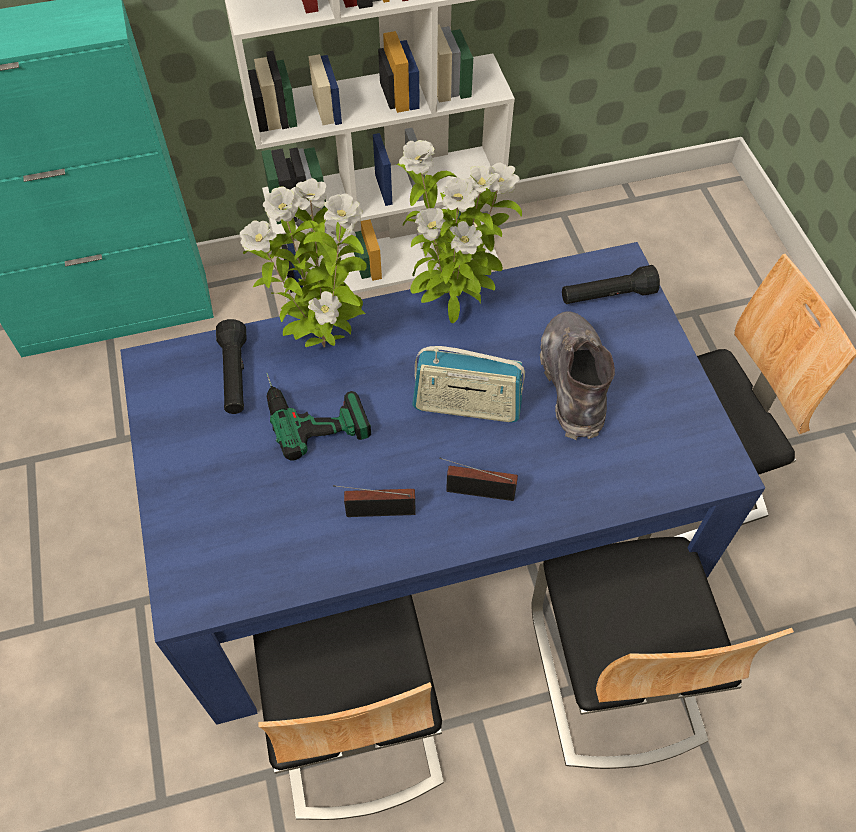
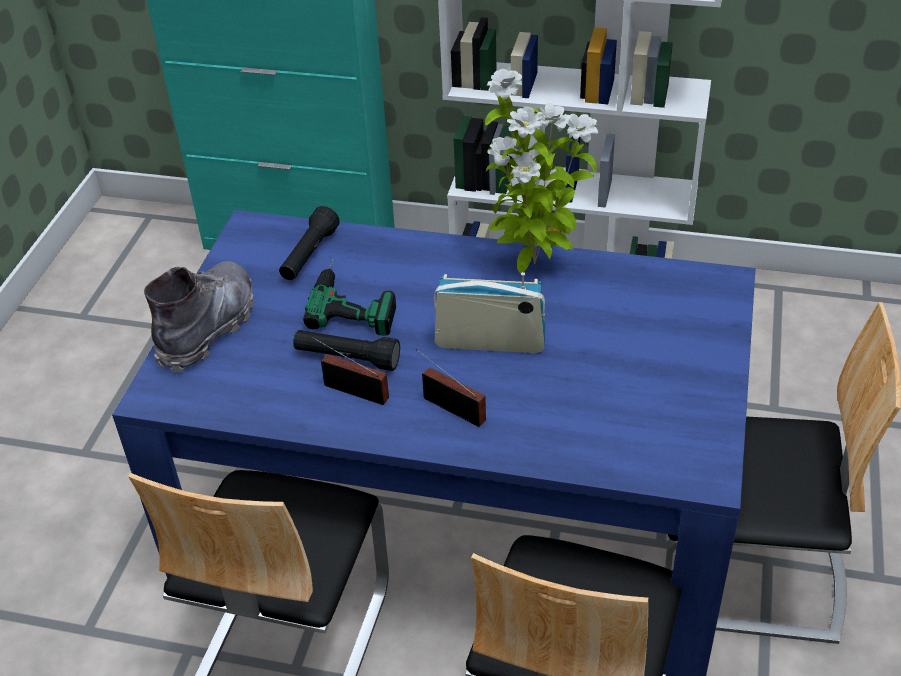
camera: 30 degrees right, 15 degrees down
(324, 344) = (400, 256): potted plant -> none
(466, 406) = (490, 342): radio -> radio turned 150 degrees clockwise
(573, 382) = (604, 357): grey boot -> grey boot (209, 328)
(607, 296) = (690, 301): black flashlight -> black flashlight (347, 358)

